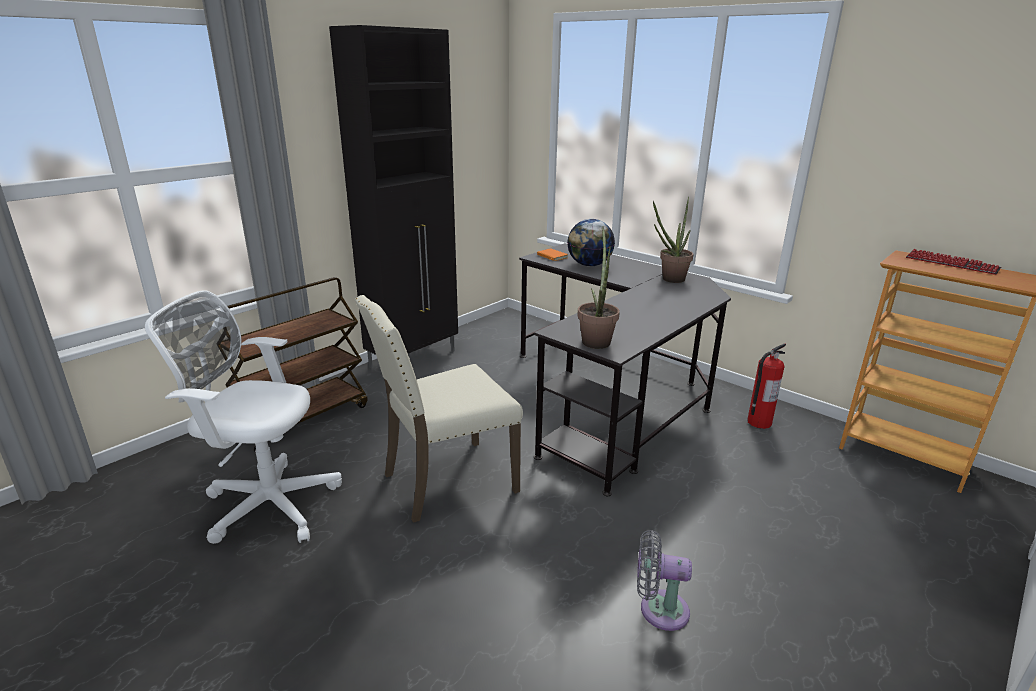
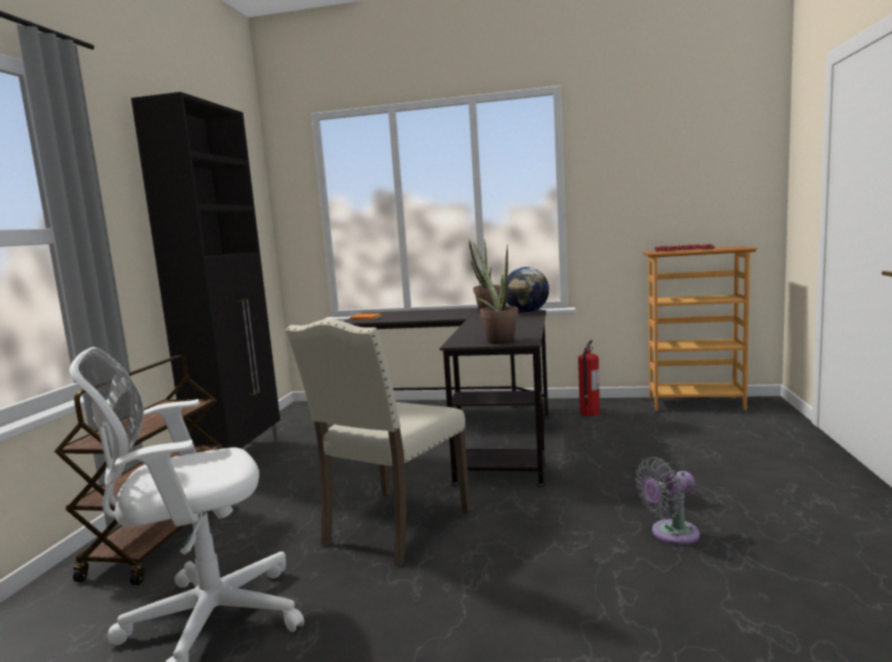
camera: 30 degrees left, 15 degrees down
(589, 265) = (408, 316): globe -> globe (526, 312)

